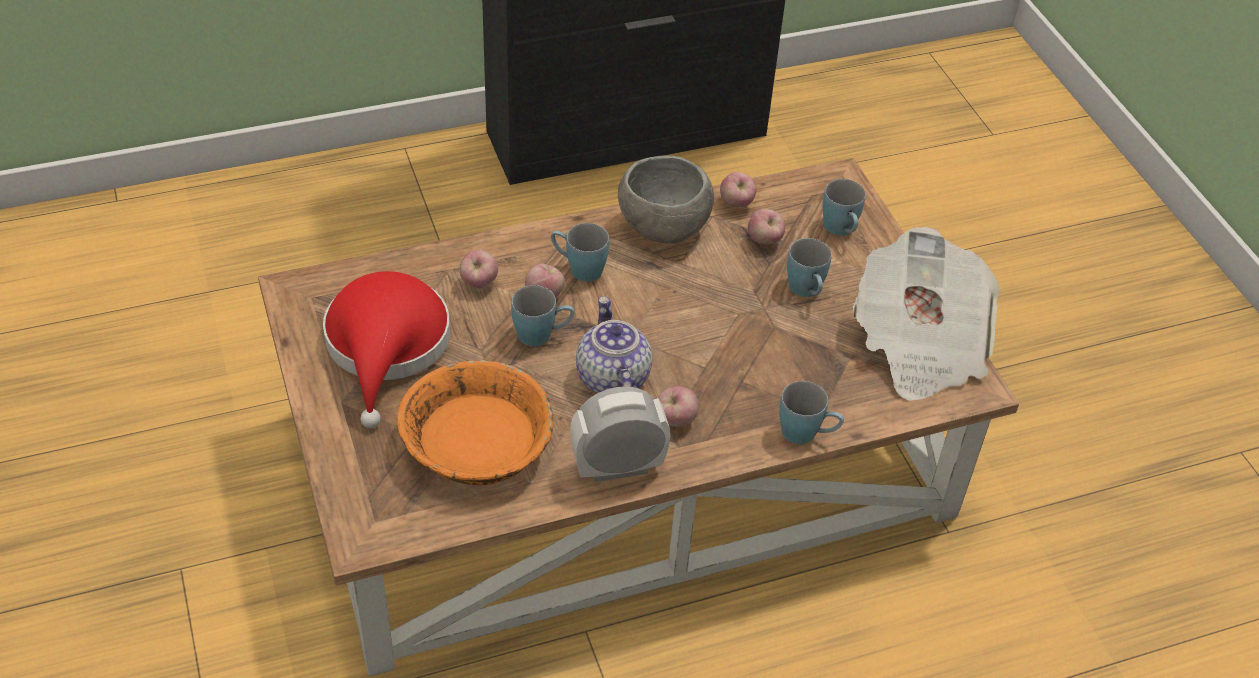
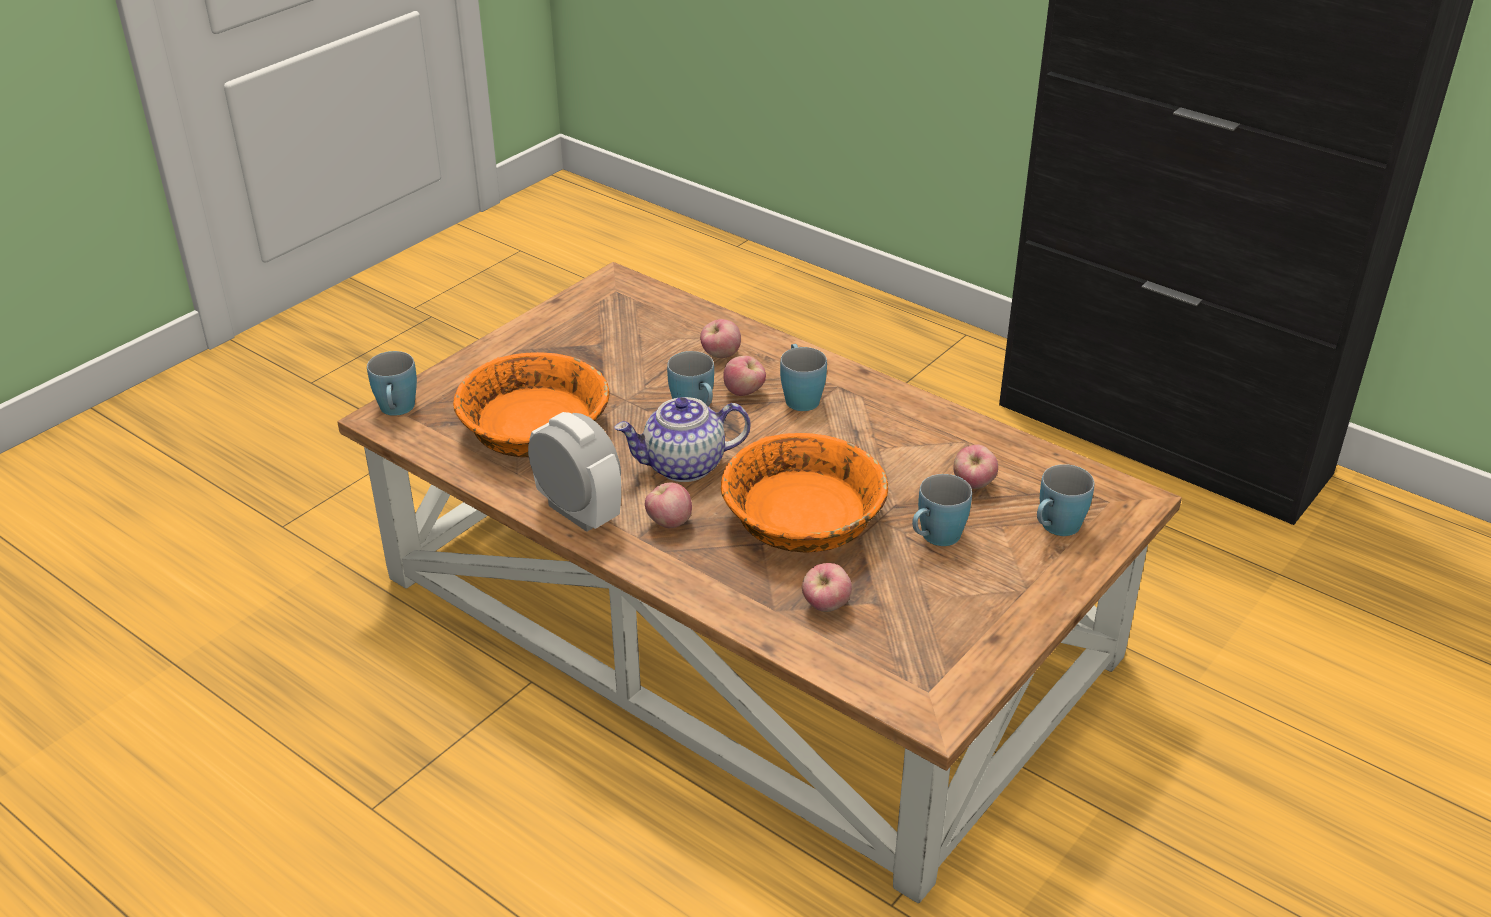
camera: 60 degrees right, 10 degrees down
(387, 347) = (598, 344): red hat -> none
(611, 378) = (683, 466): teapot -> teapot turned 150 degrees counterclockwise
(665, 229) = (911, 422): grey bowl -> none
(731, 344) = (803, 518): none -> orange bowl
(736, 204) = (1003, 448): apple -> apple (826, 606)
(807, 434) = (734, 611): blue mug -> blue mug (397, 411)
(919, 344) = (950, 645): newspaper -> none

